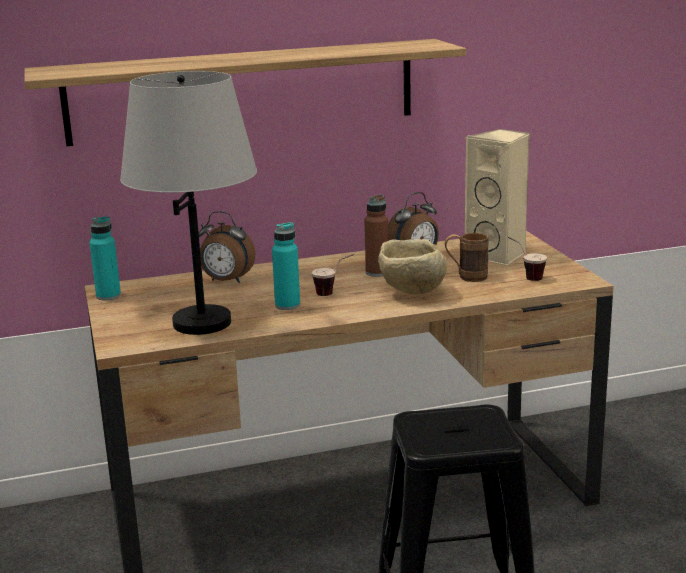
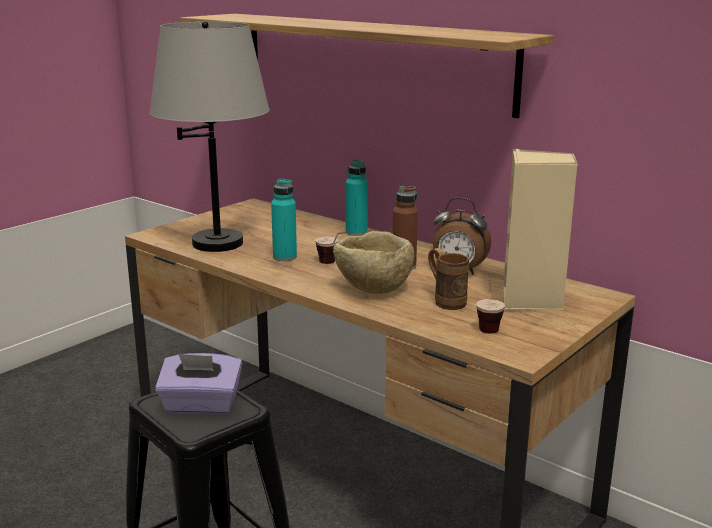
camera: 55 degrees right, 0 degrees up
(108, 296) = (239, 208): turquoise bottle -> turquoise bottle (356, 232)
(226, 281) = (312, 228): alarm clock -> none
(456, 428) = (201, 405): none -> purple tissue box

